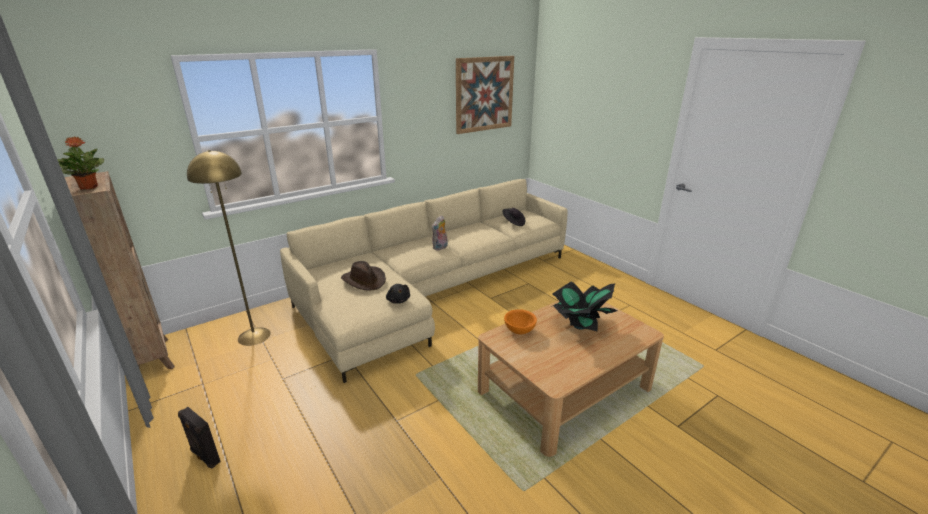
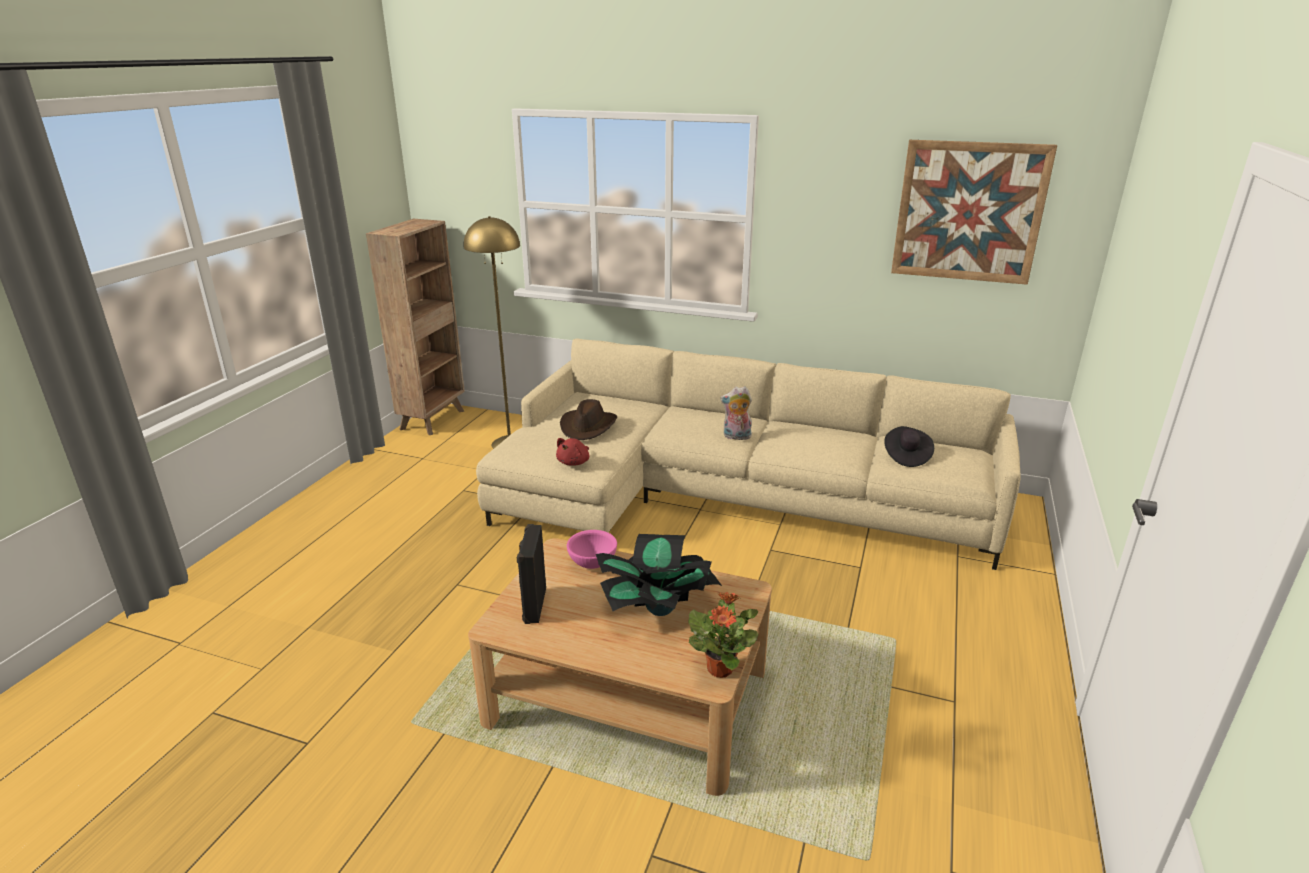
camera: 55 degrees right, 0 degrees up
(89, 187) = (398, 230): potted plant -> potted plant (720, 668)
(204, 457) = (339, 508): black speaker -> black speaker (533, 605)
(398, 300) = (574, 462): black plush toy -> red plush toy
(519, 330) = (593, 563): orange bowl -> pink bowl

